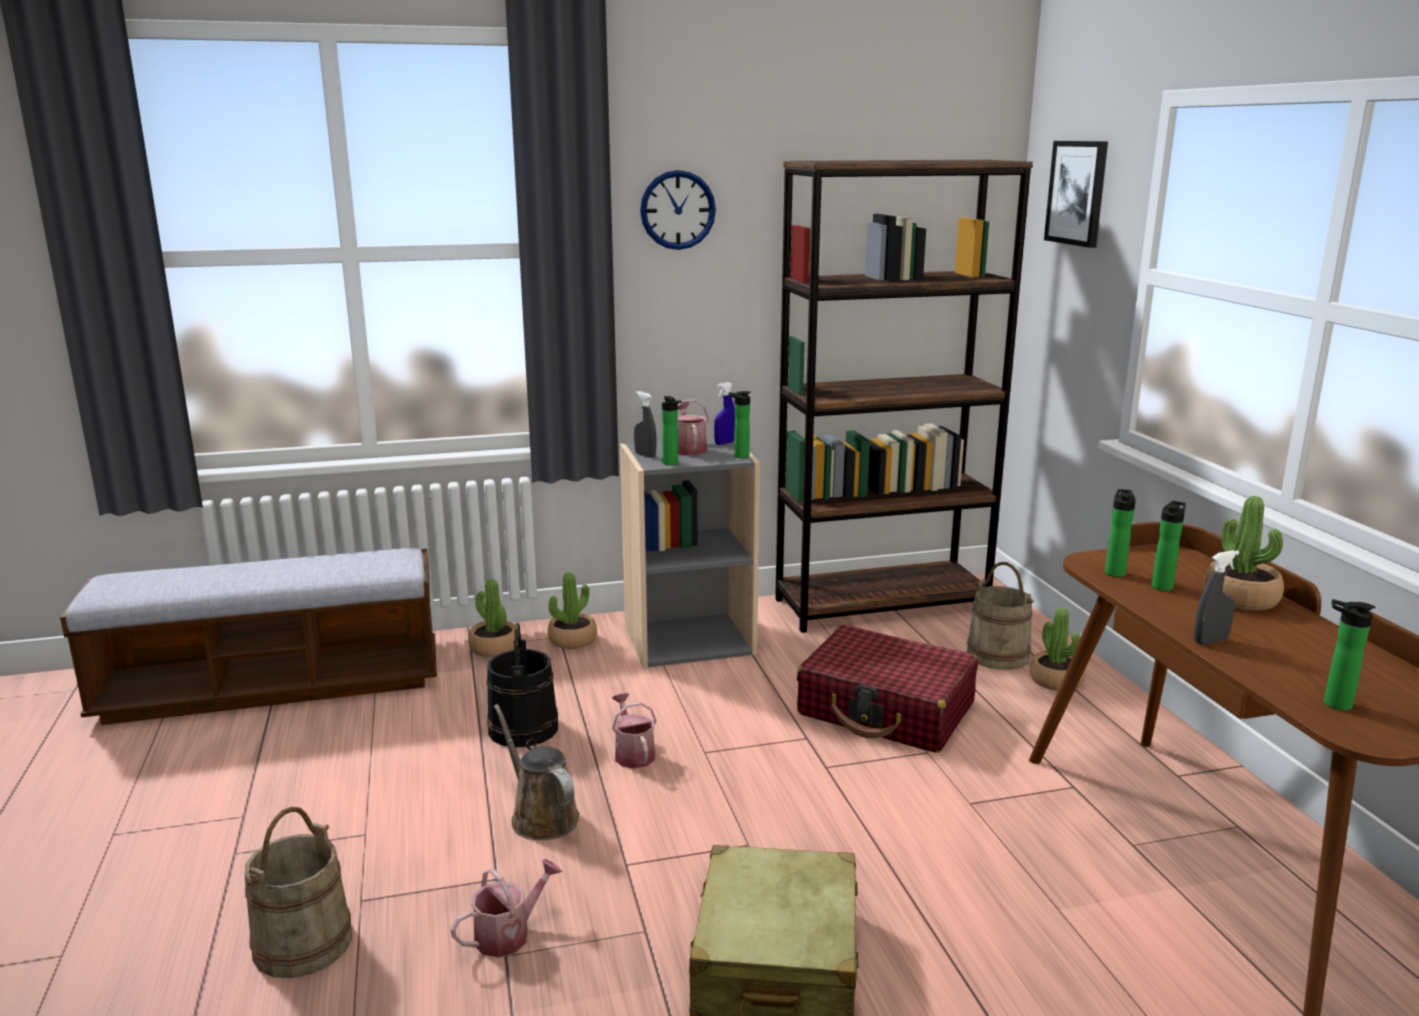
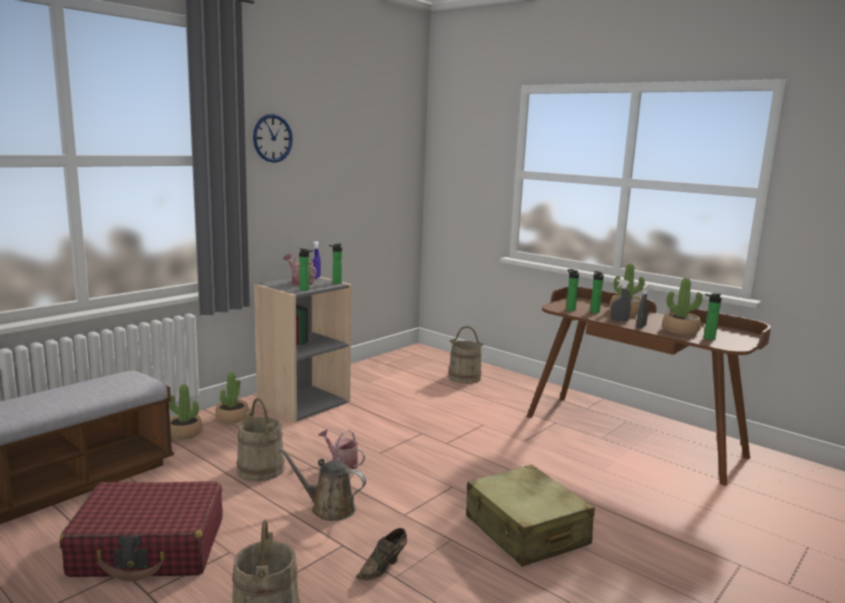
camera: 35 degrees left, 5 degrees down
(509, 934) = (384, 567): watering can -> brown shoe
(522, 728) = (260, 469): black bucket -> beige bucket
(645, 455) = (282, 288): grey spray bottle -> grey spray bottle (619, 321)
(882, 605) = (385, 366): brown bookcase -> none
(886, 710) = (443, 411): red suitcase -> red suitcase (150, 547)
(1056, 681) = (500, 382): potted plant -> potted plant (680, 330)
(1077, 193) = (467, 135): picture -> none

